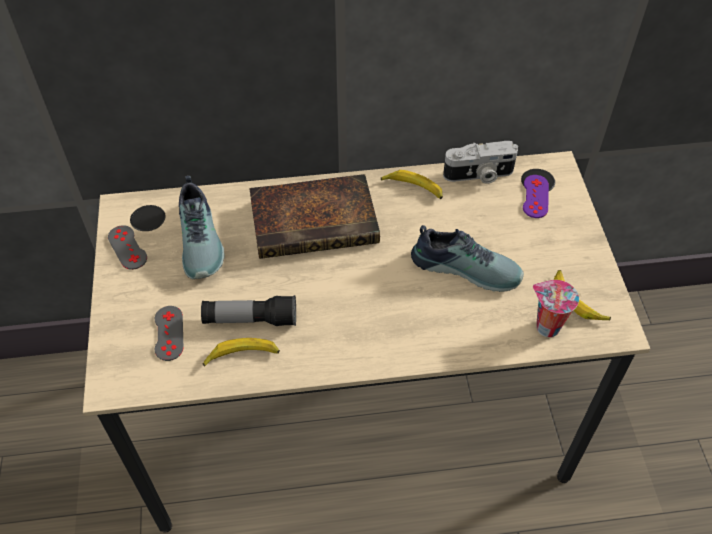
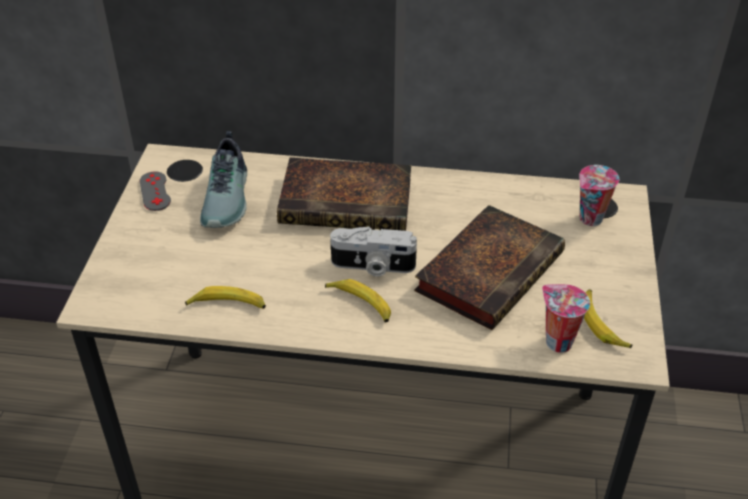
camera: 15 degrees right, 10 degrees down
(169, 333) = (164, 271): grey game controller -> none
(250, 319) = (248, 275): flashlight -> none
(413, 188) = (460, 190): banana -> banana (360, 304)
(466, 266) = (490, 270): shoe -> book
(479, 175) = (535, 190): camera -> camera (372, 266)
(535, 196) = (590, 219): purple game controller -> cup

